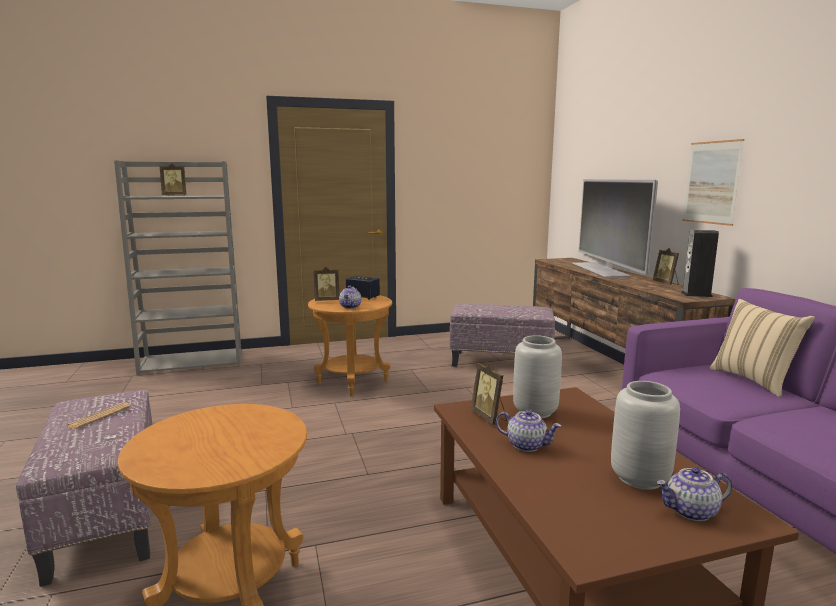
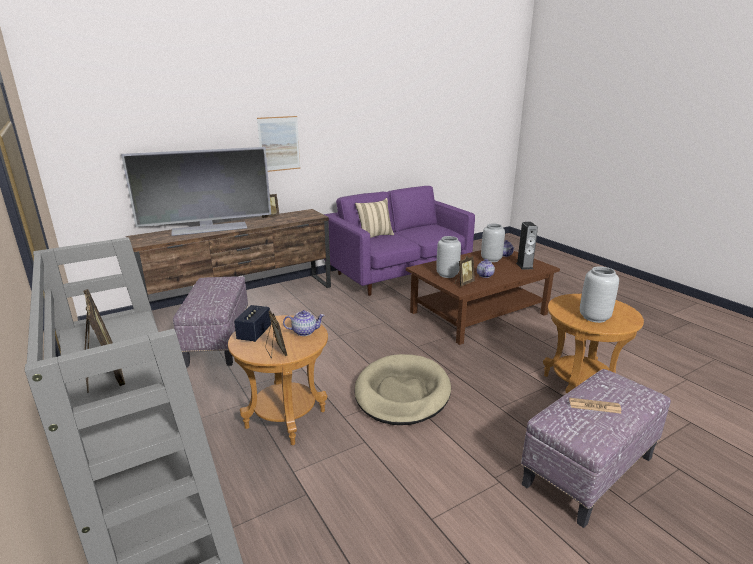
camera: 105 degrees left, 10 degrees up
(202, 430) = (593, 317): none -> grey vase
(348, 433) = (402, 393): none -> beige dog bed
(696, 294) = (305, 213): speaker -> speaker (524, 266)

